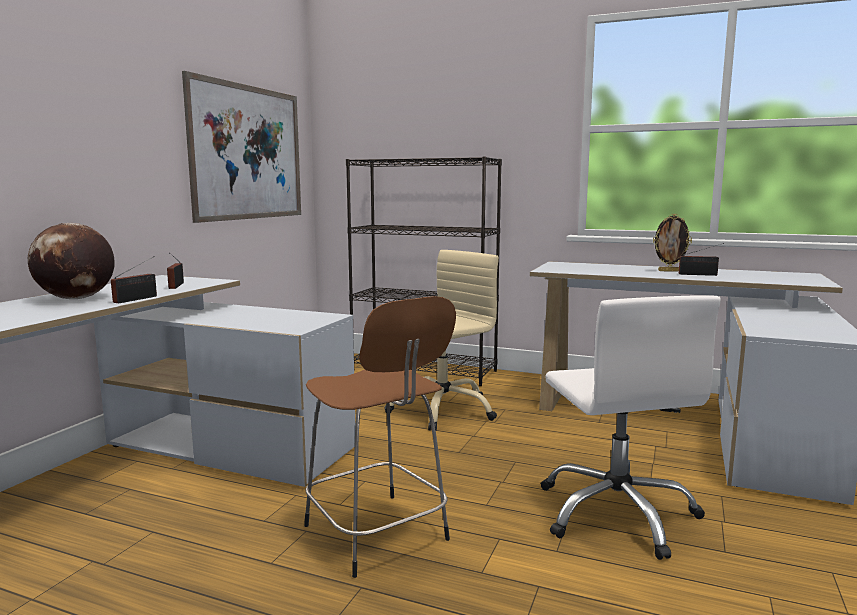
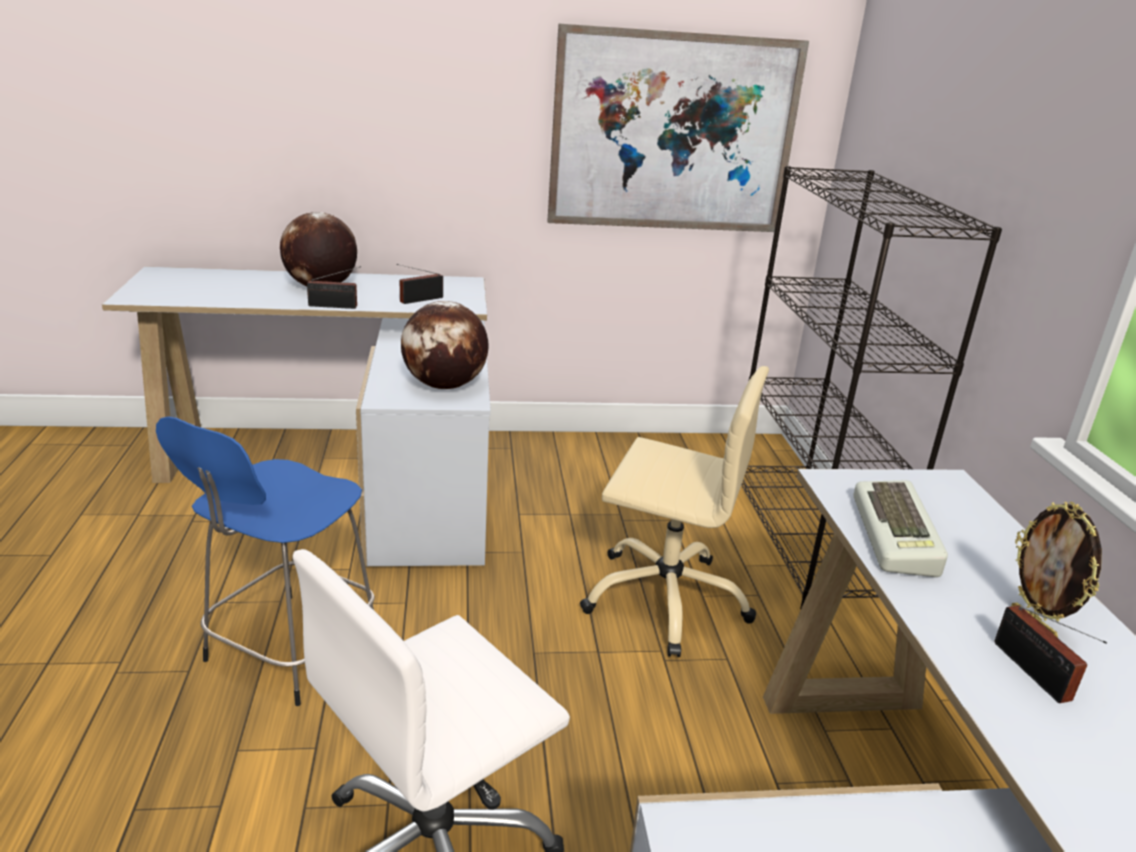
camera: 60 degrees right, 15 degrees up
(297, 317) = (445, 386): none -> globe
(378, 535) = (288, 650): brown stool -> blue stool
(599, 271) = (897, 536): none -> keyboard

